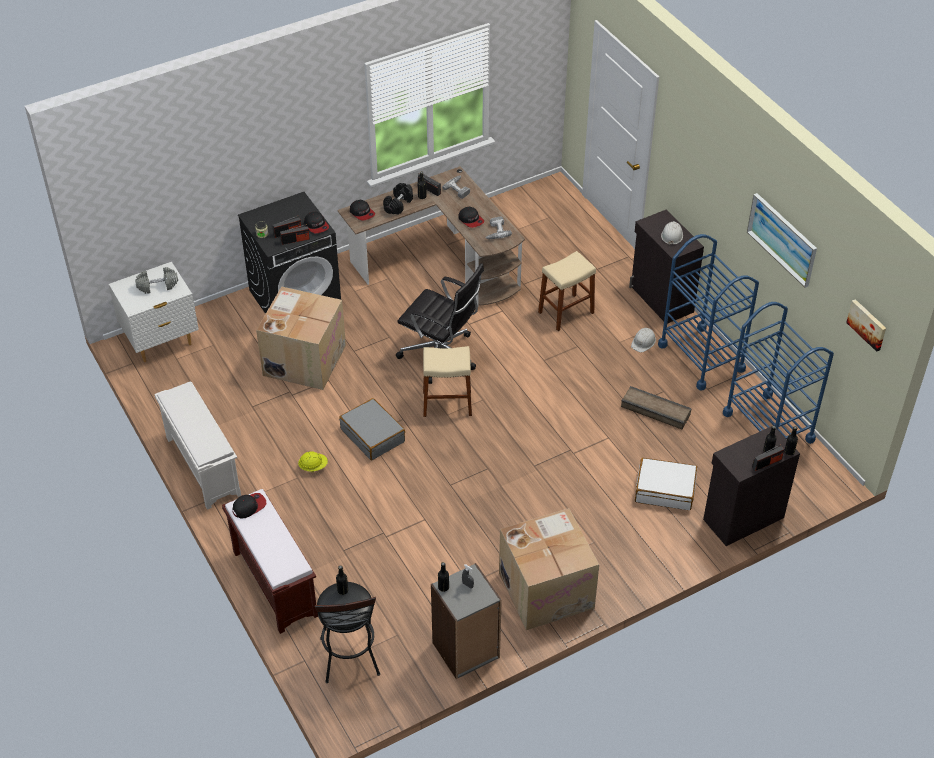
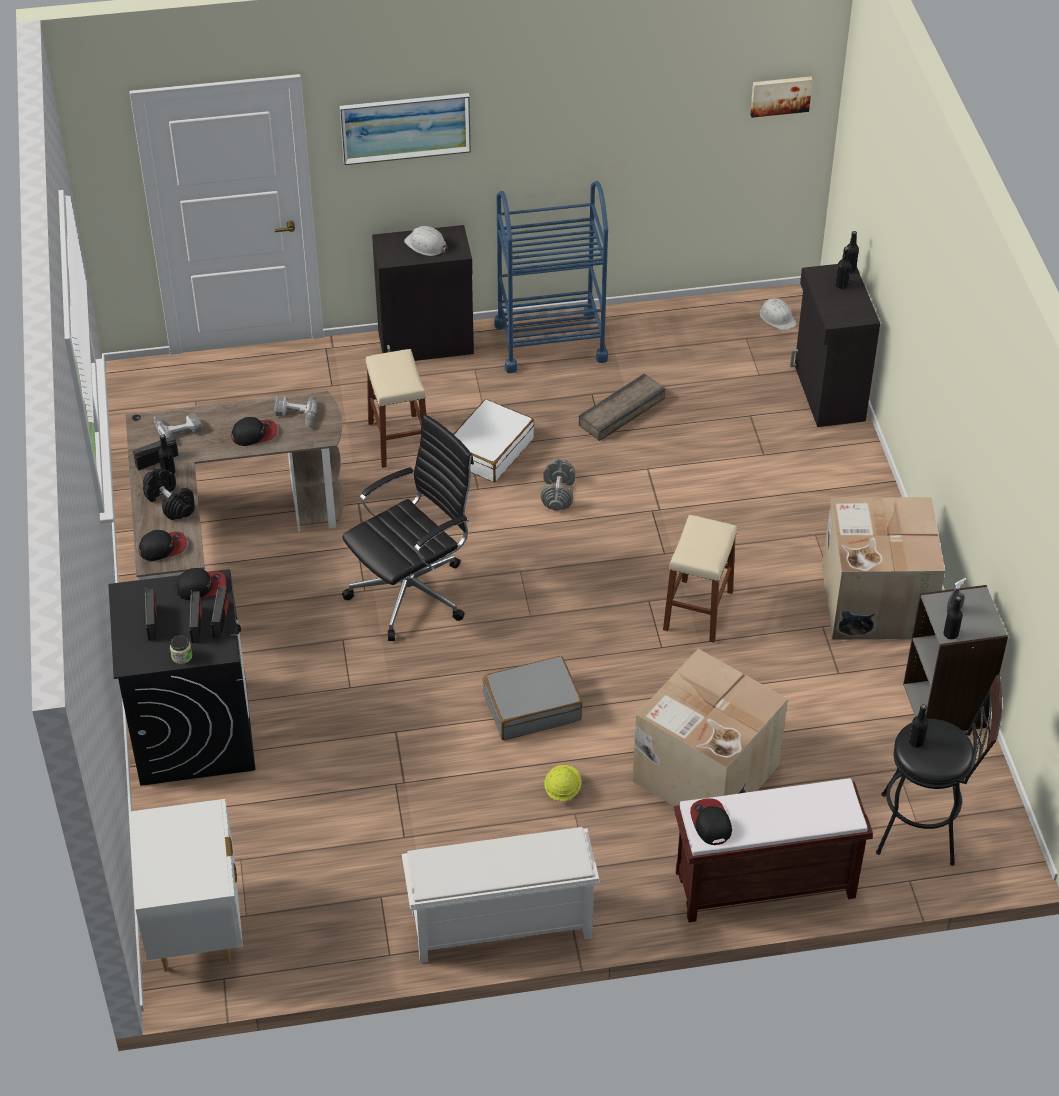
camera: 70 degrees left, 0 degrees up
(158, 286) = (180, 840): grey dumbbell -> grey dumbbell (557, 493)
(304, 359) = (336, 751): cardboard box -> cardboard box (703, 773)
(447, 403) = (509, 610): beige stool -> beige stool (698, 610)
(643, 342) = (495, 384): white hard hat -> white hard hat (777, 317)
(665, 490) = (757, 445): white suitcase -> white suitcase (489, 450)
(767, 463) = (860, 292): radio -> radio (152, 622)
(768, 427) = (695, 324): blue cart -> none
(782, 239) = (609, 106): picture -> picture (405, 127)

